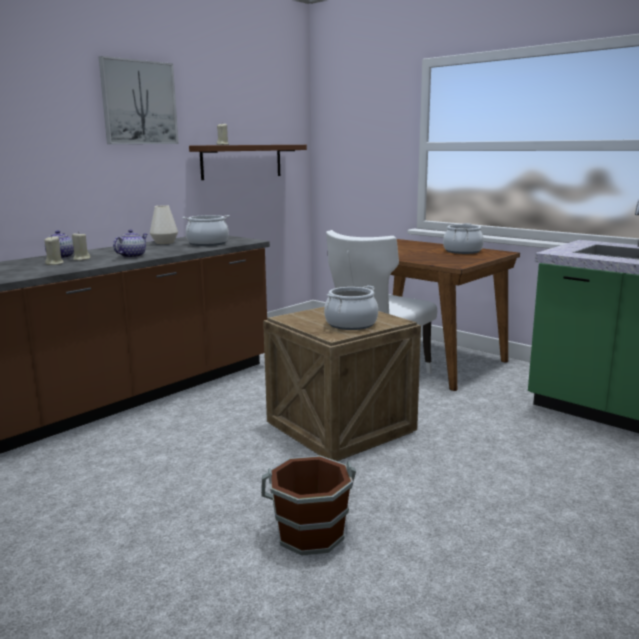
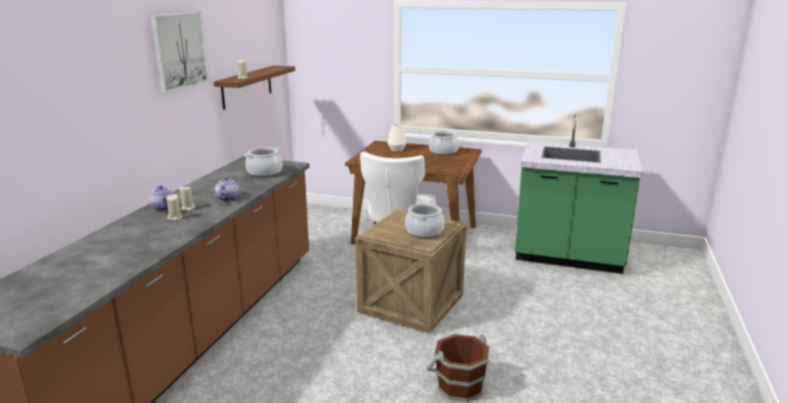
camera: 25 degrees left, 5 degrees up
(164, 242) = (224, 175): white vase -> white vase (397, 150)

